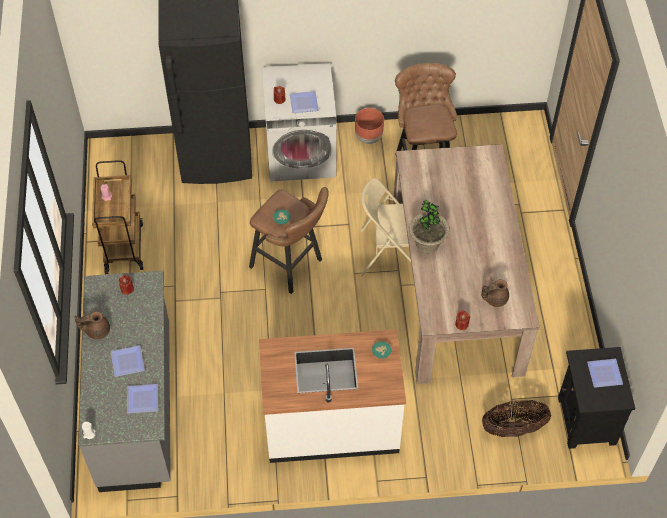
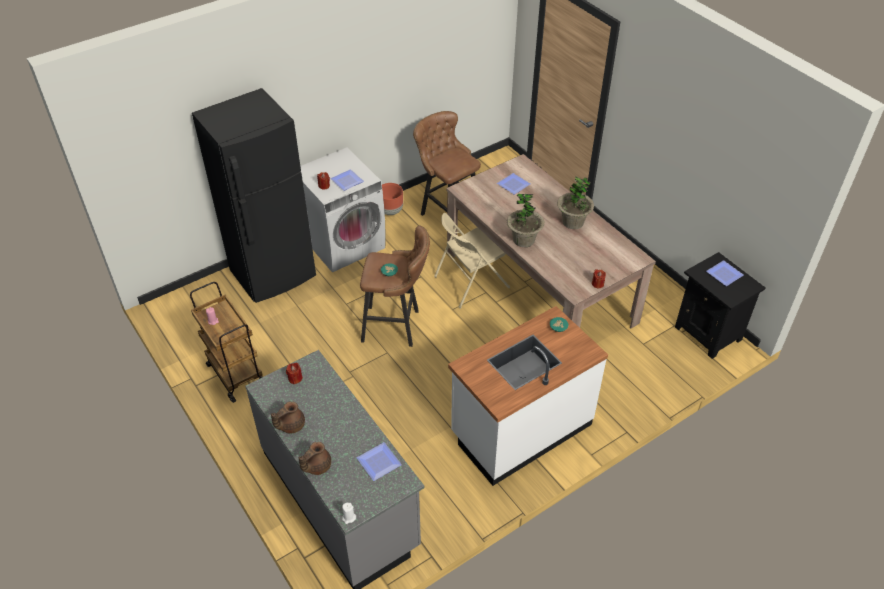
camera: 30 degrees left, 10 degrees down
(129, 362) = (342, 438): plate -> plate (514, 185)
(490, 246) = (573, 222): none -> potted plant
(494, 299) = (606, 256): brown teapot -> brown teapot (316, 466)
(513, 428) = (661, 363): basket -> none

